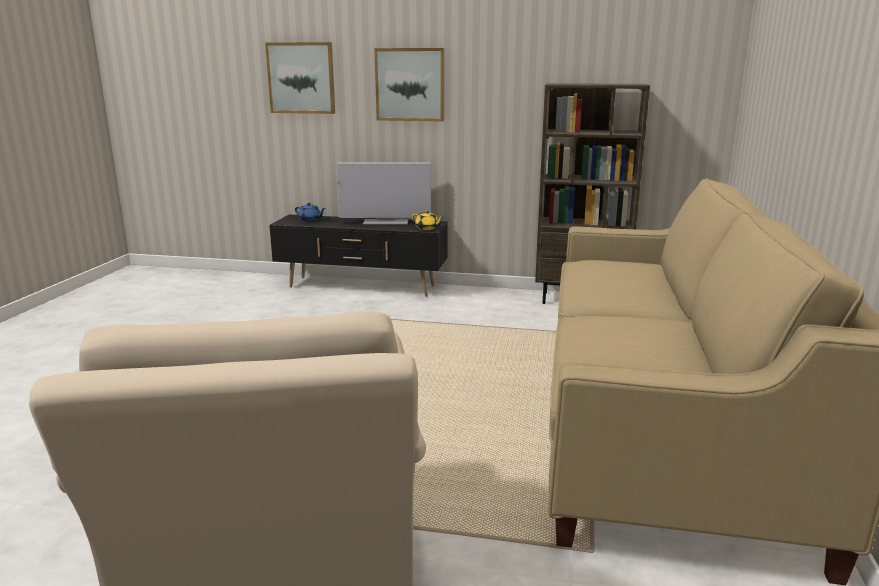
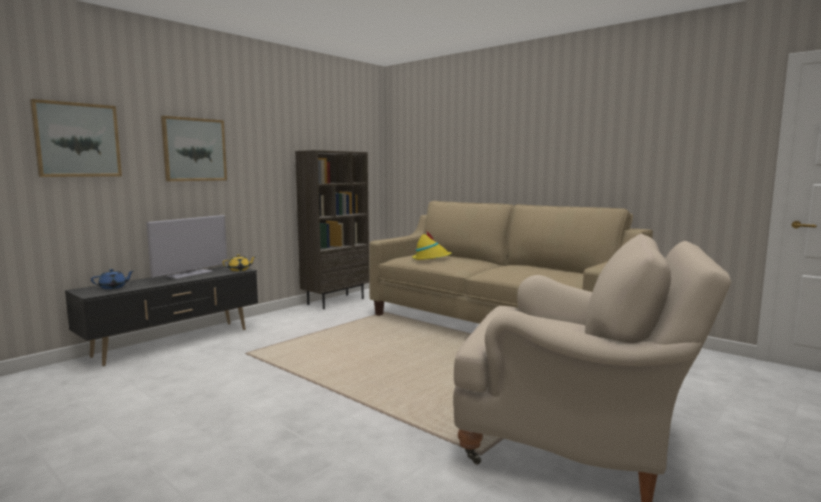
camera: 60 degrees left, 10 degrees down
(606, 274) = (431, 258): none -> yellow hat

